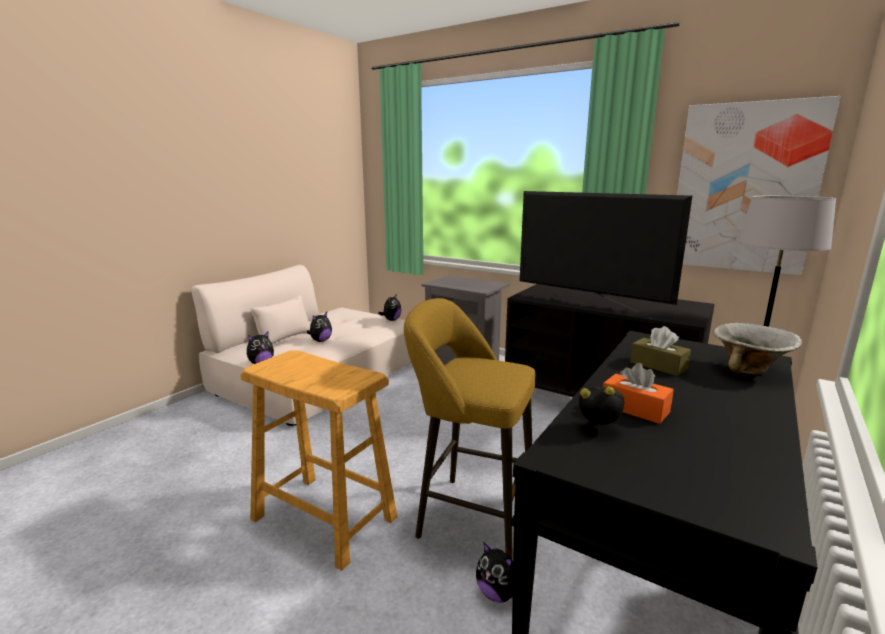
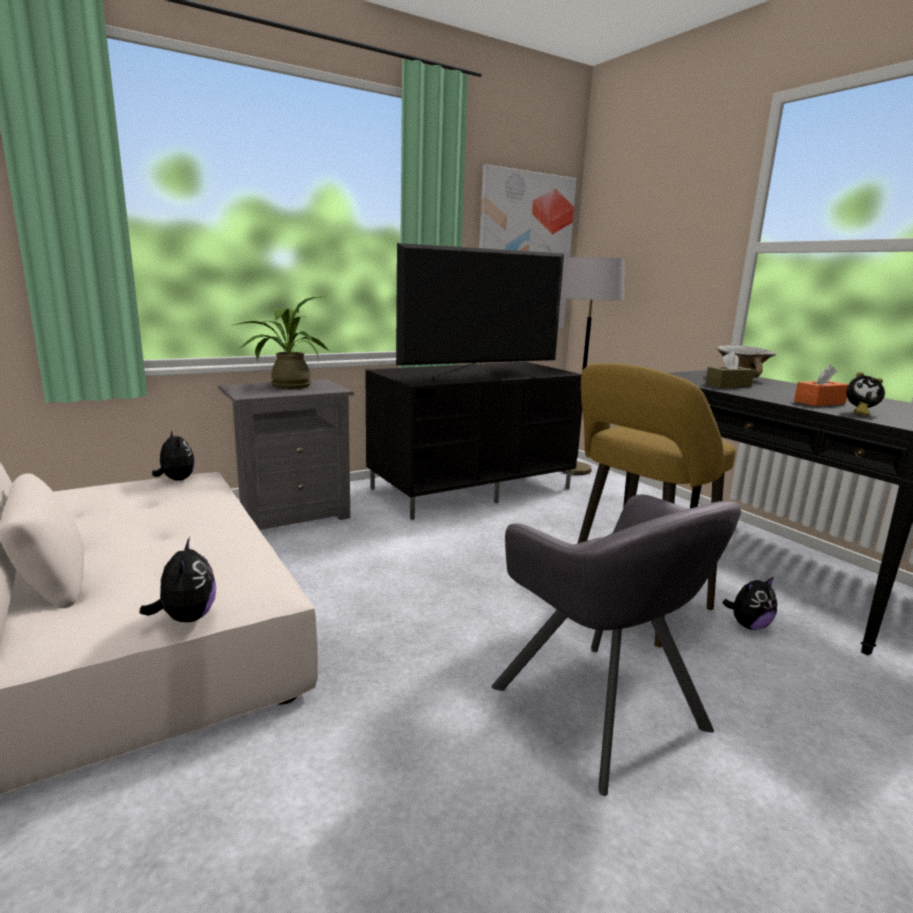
camera: 65 degrees left, 0 degrees up
(320, 340) = (165, 544): plush toy -> none
(323, 518) = (598, 709): beige stool -> grey armchair
(470, 282) = (286, 386): none -> potted plant
(600, 428) = (859, 412): alarm clock -> alarm clock turned 120 degrees counterclockwise

